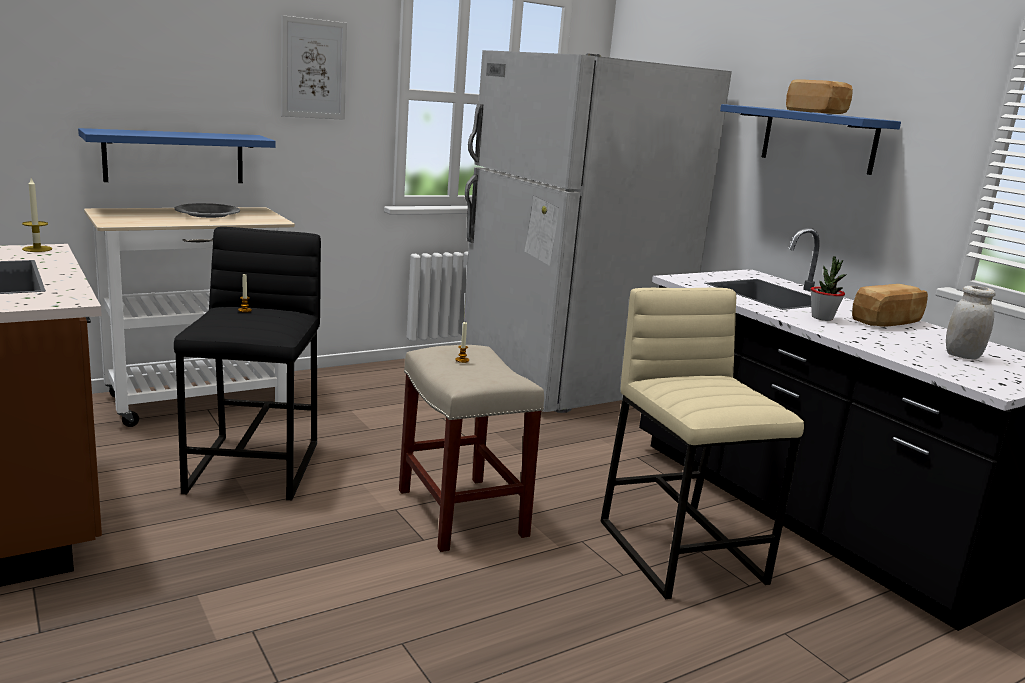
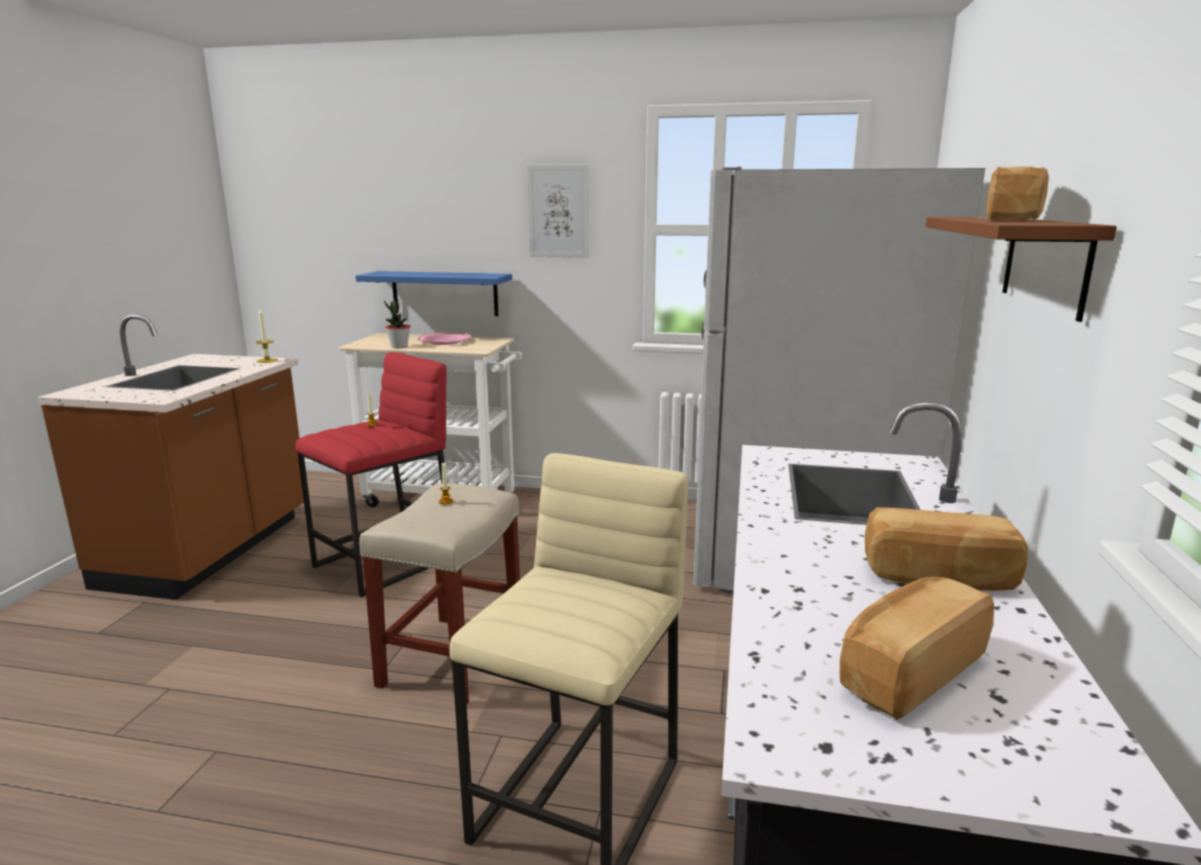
camera: 45 degrees right, 0 degrees up
(208, 214) = (445, 342): grey plate -> pink plate
(254, 466) = (386, 561): black stool -> red stool
(818, 139) = (1045, 263): blue shelf -> brown shelf
(822, 318) = (824, 544): potted plant -> potted plant (399, 347)
(962, 356) = (908, 672): white jar -> bread

